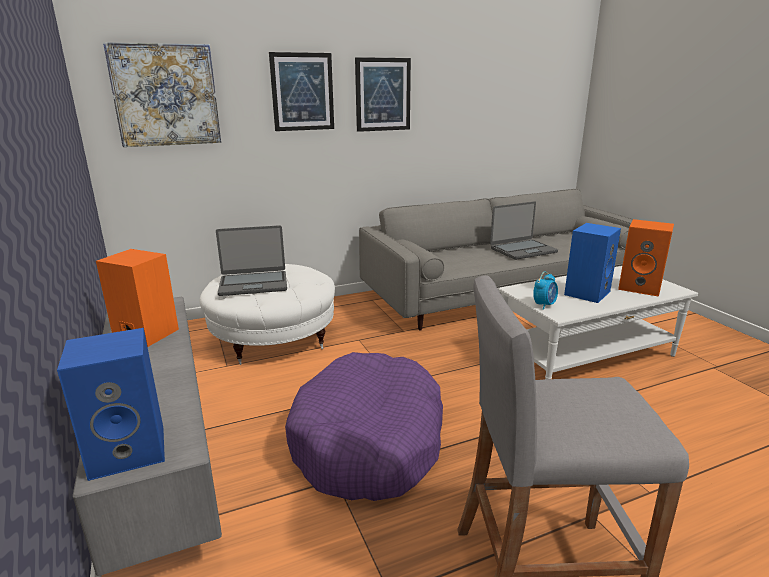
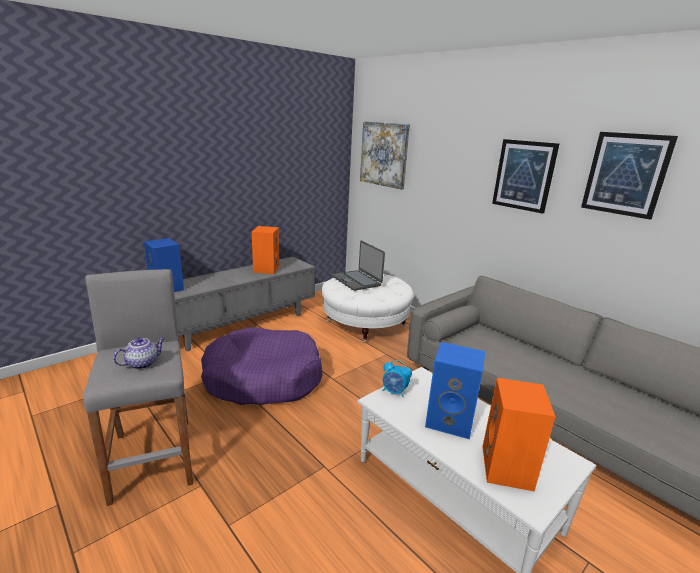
camera: 70 degrees right, 0 degrees up
(302, 92) = (458, 163): picture -> picture (626, 174)
(522, 250) = (574, 384): laptop -> none
(596, 399) = (143, 363): none -> teapot

